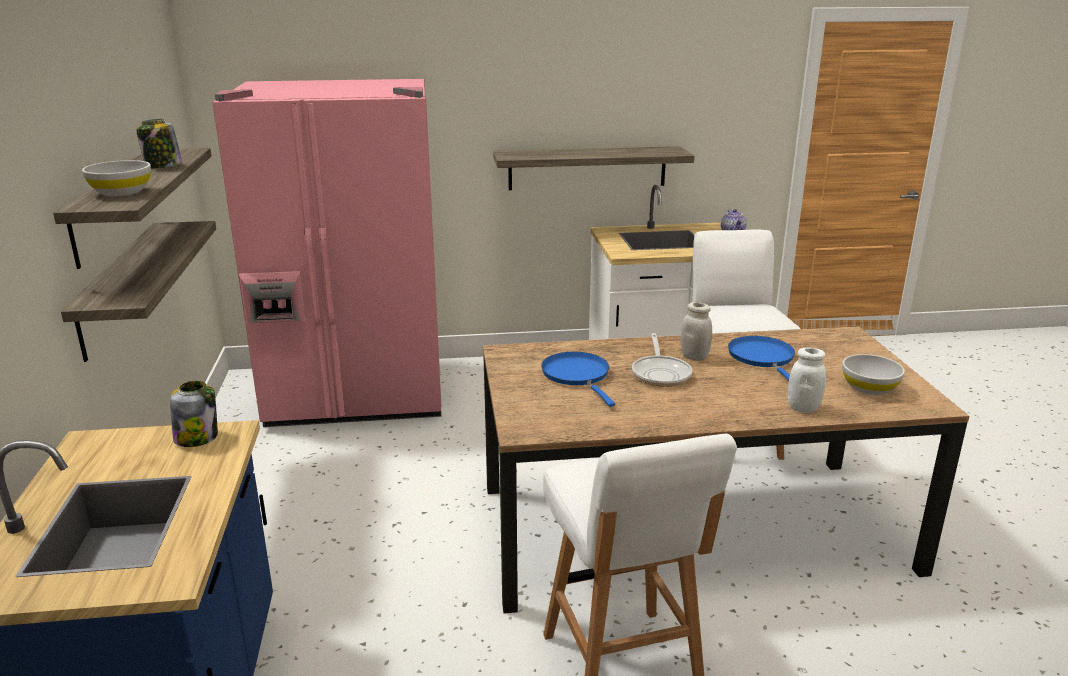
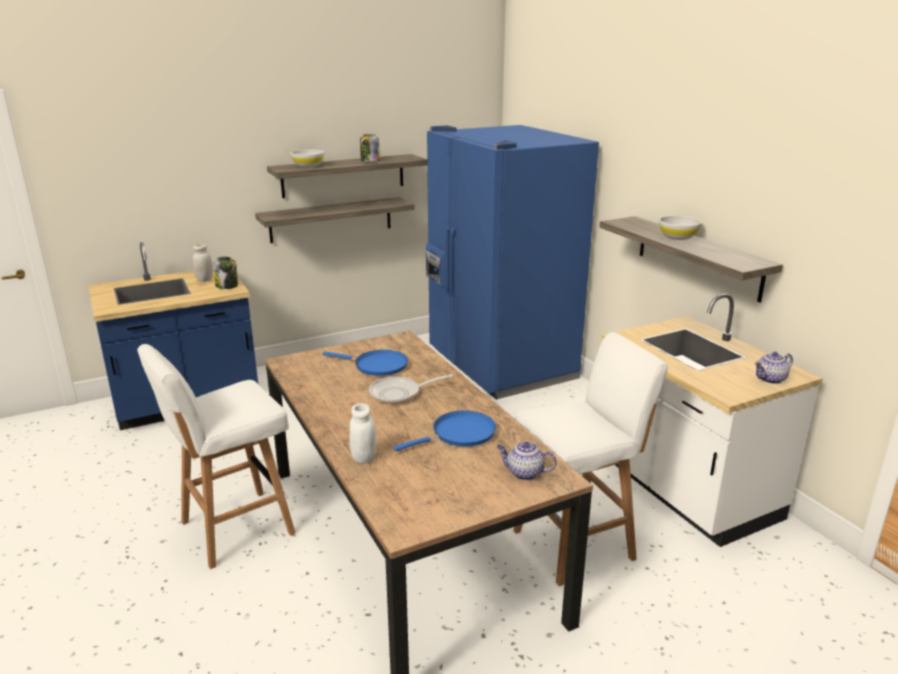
camera: 70 degrees right, 0 degrees up
(357, 394) = (500, 364): pink fridge -> blue fridge
(577, 375) = (377, 365): blue frying pan -> blue frying pan turned 60 degrees clockwise
(694, 357) = (441, 404): white jar -> white jar (205, 280)
(839, 345) = (524, 473): none -> teapot
(869, 388) = (424, 492): white bowl -> white bowl (677, 237)

